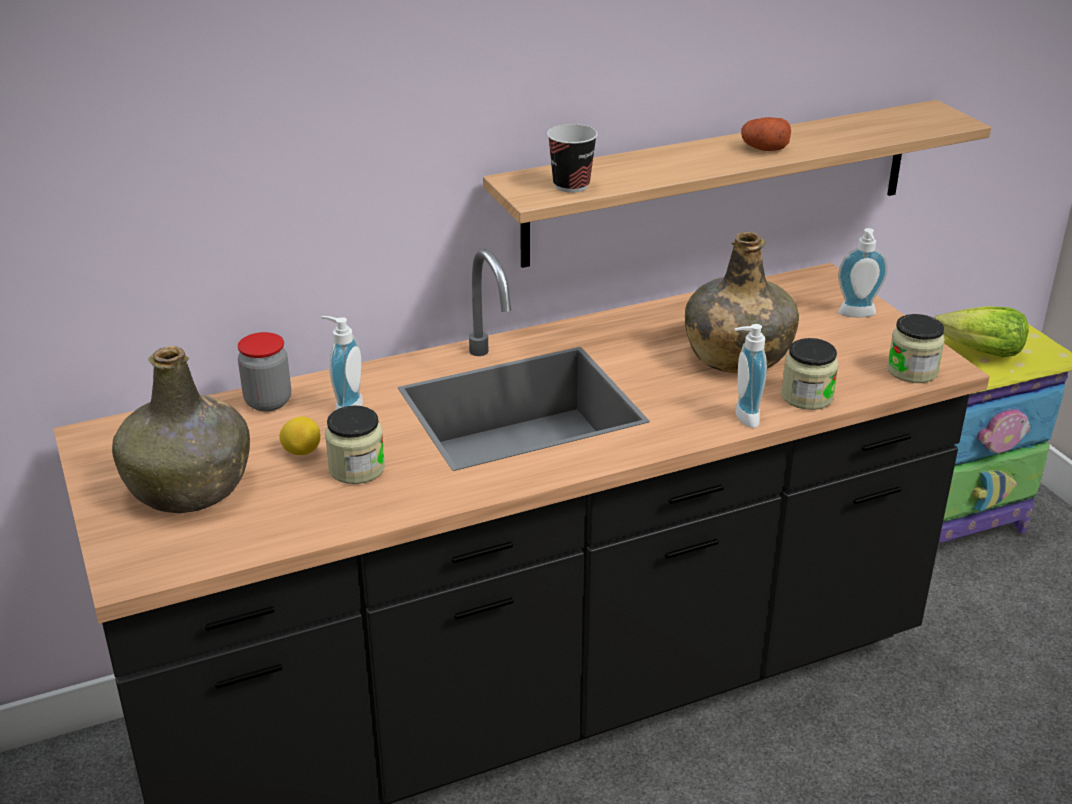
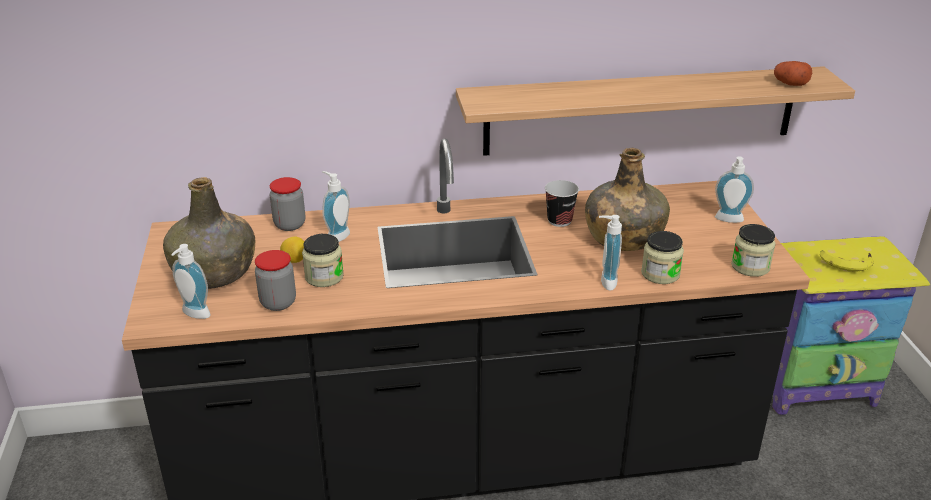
camera: 15 degrees right, 0 degrees up
(189, 553) = (193, 315): none -> soap dispenser
(308, 515) = (278, 303): none -> jar
(571, 185) = (512, 100): cup -> cup (559, 221)
(764, 149) = (667, 89): potato -> potato (790, 83)
(980, 352) = (845, 262): lettuce -> banana

